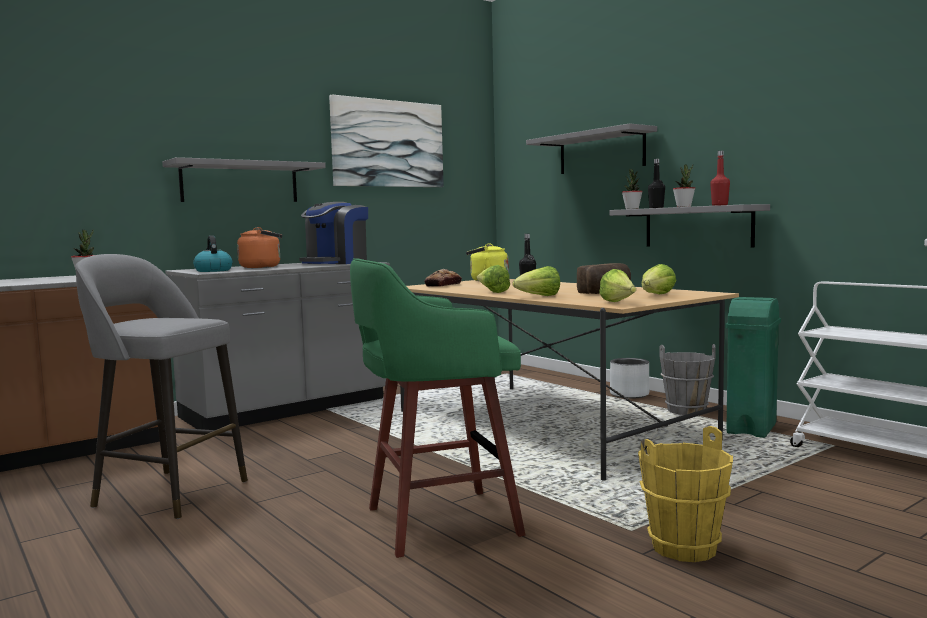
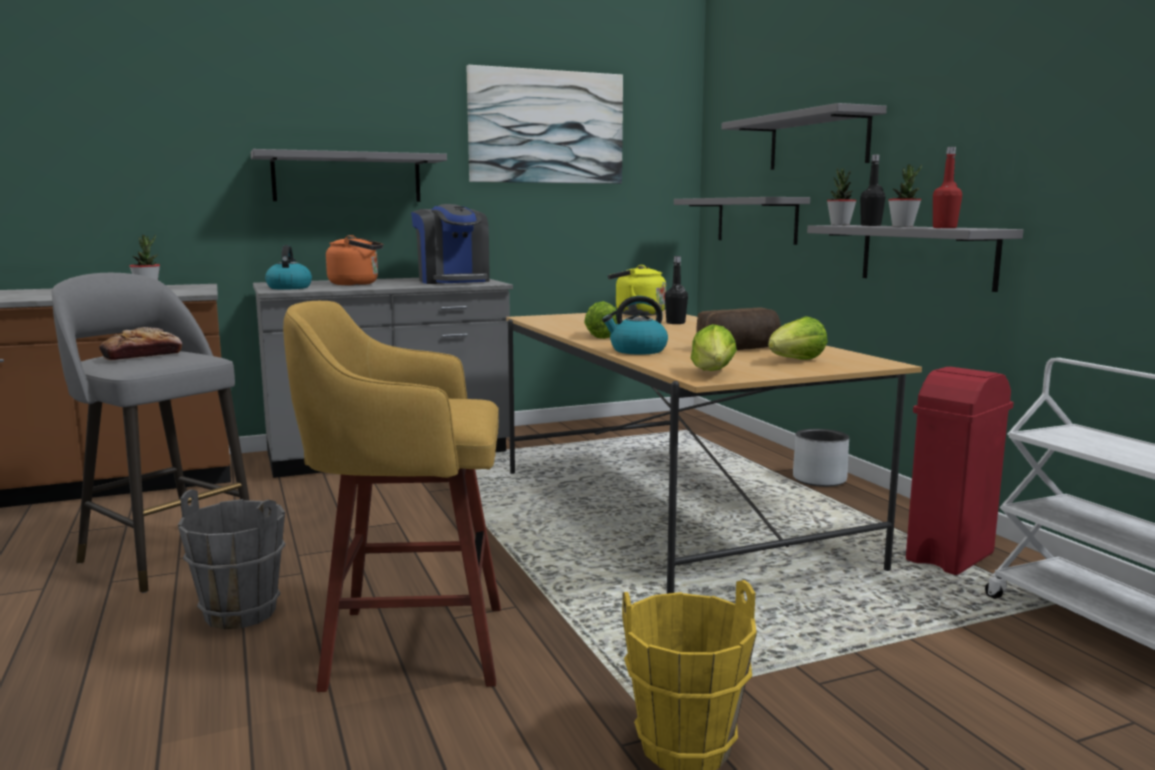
camera: 15 degrees right, 5 degrees up
(336, 263) = (453, 281): coffee machine -> coffee machine turned 75 degrees counterclockwise
(437, 522) = (409, 645): green stool -> yellow stool
(443, 285) = (569, 318): bread -> bread (142, 355)
(539, 296) = (637, 351): lettuce -> kettle
(550, 211) = (756, 220): none -> grey shelf
(686, 411) = (877, 515): grey bucket -> grey bucket (241, 613)
(751, 429) = (948, 557): green trash can -> red trash can

